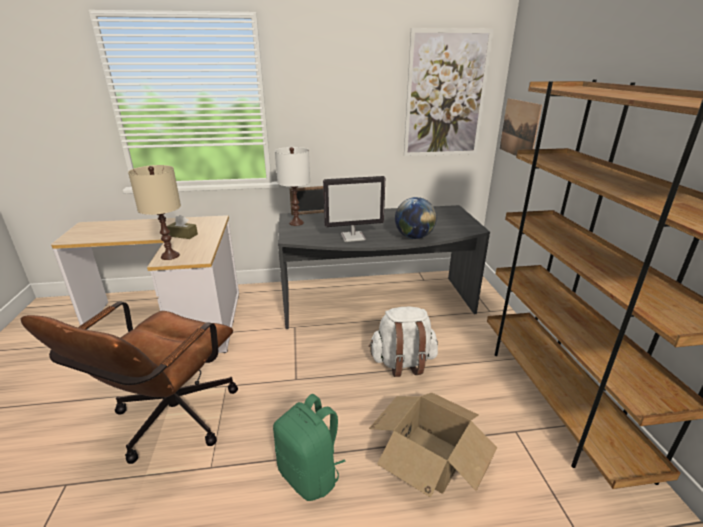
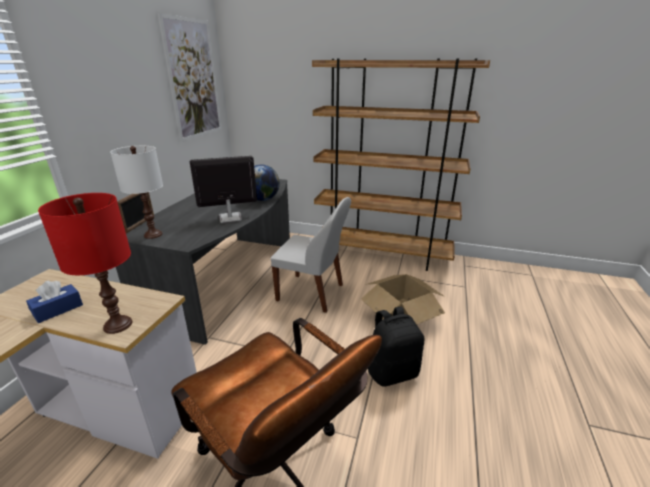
camera: 65 degrees left, 0 degrees up
(170, 256) = (117, 325): beige table lamp -> red table lamp
(183, 235) = (58, 309): brown tissue box -> blue tissue box
(310, 475) = (392, 372): green backpack -> black backpack
(353, 237) = (229, 218): monitor -> monitor turned 120 degrees counterclockwise
(403, 362) = (312, 293): white backpack -> white chair
(519, 128) = (256, 102): picture -> none

